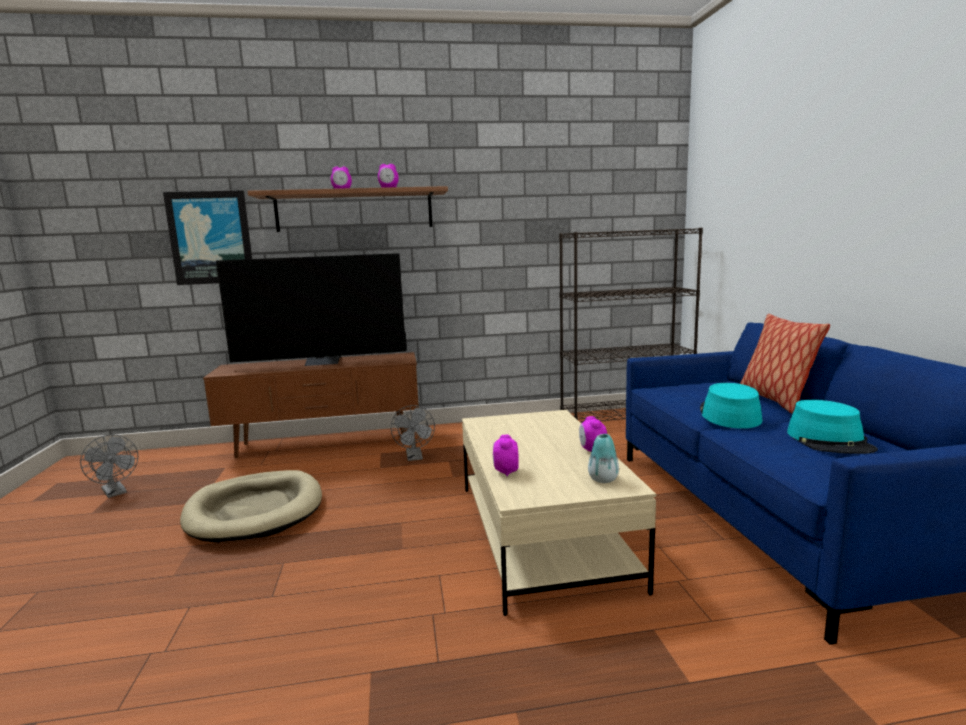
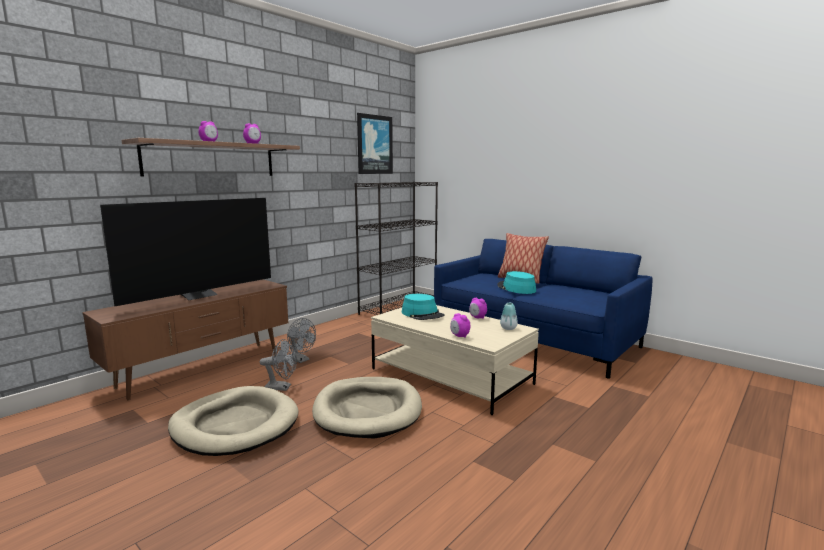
camera: 40 degrees left, 0 degrees up
(116, 493) = (38, 462): grey fan -> grey fan (282, 387)
(211, 238) = (68, 181): picture -> picture (374, 144)
(377, 542) = (368, 410): none -> beige dog bed
(830, 441) = (570, 292): turquoise hat -> turquoise hat (422, 314)

